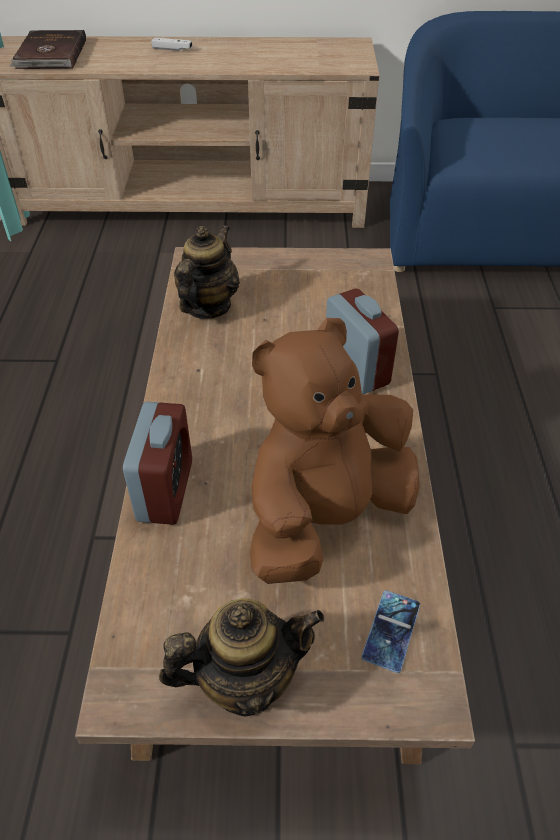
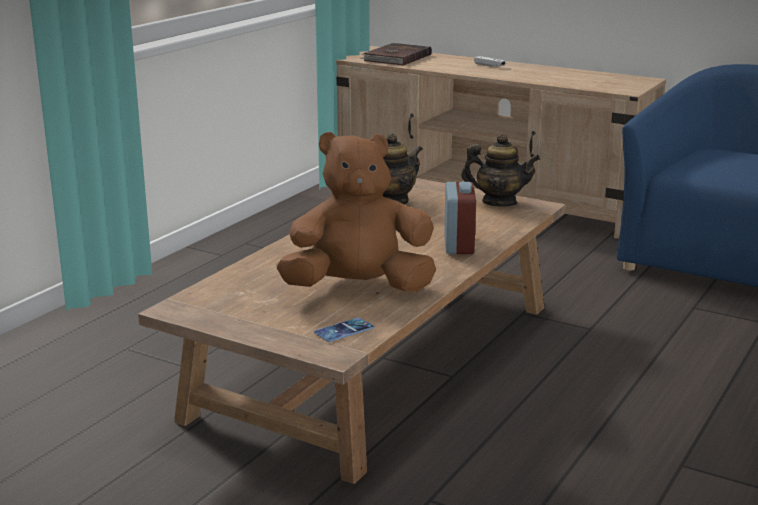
camera: 30 degrees right, 25 degrees down
(165, 490) = (274, 258): alarm clock -> none
(244, 680) = (241, 322): teapot -> teapot (499, 202)

